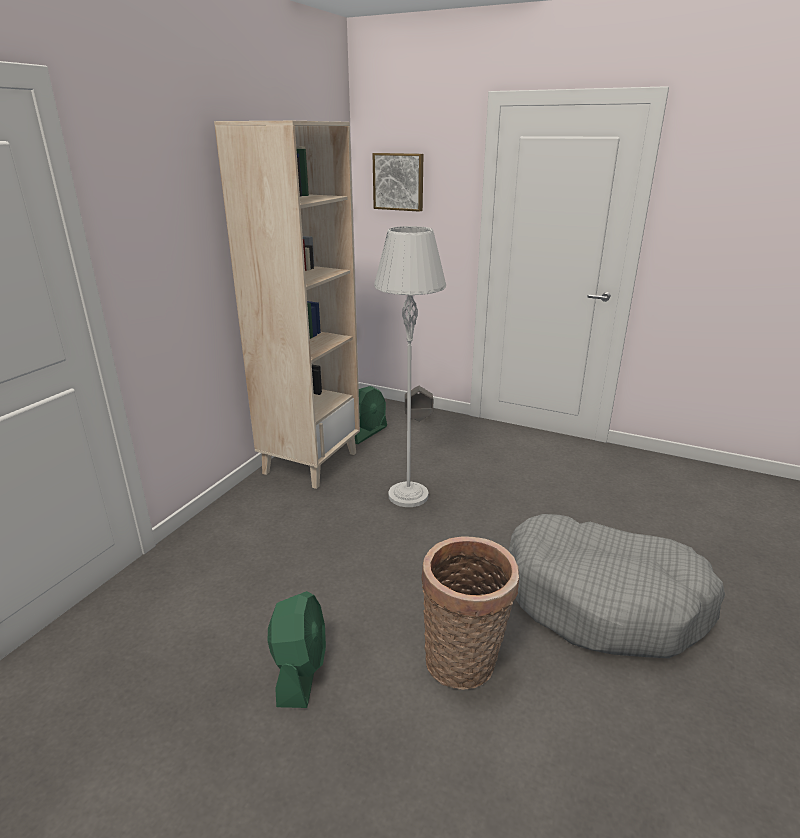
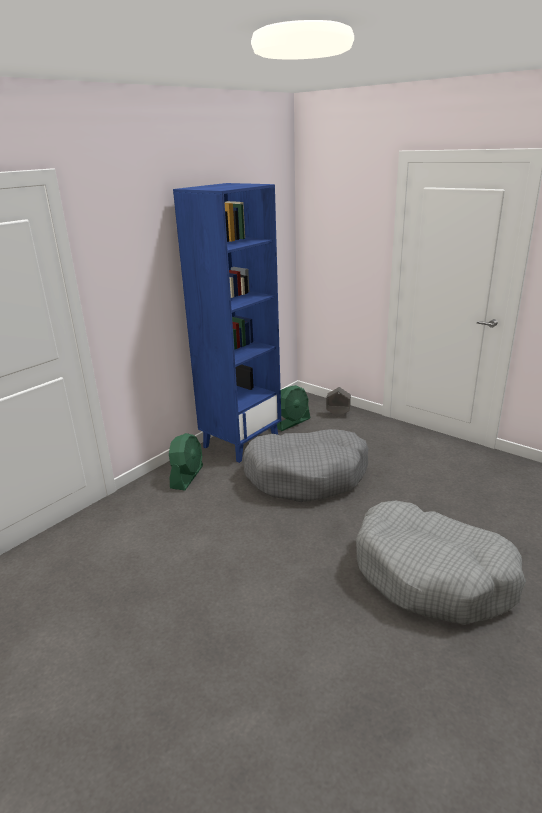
camera: 15 degrees right, 0 degrees up
(300, 670) = (187, 588): green fan -> green fan (187, 477)
(310, 462) = (241, 442): beige bookcase -> blue bookcase
(399, 181) = (330, 221): picture -> none
(408, 496) = (307, 475): grey floor lamp -> grey dog bed
(464, 663) = (303, 602): basket -> none

